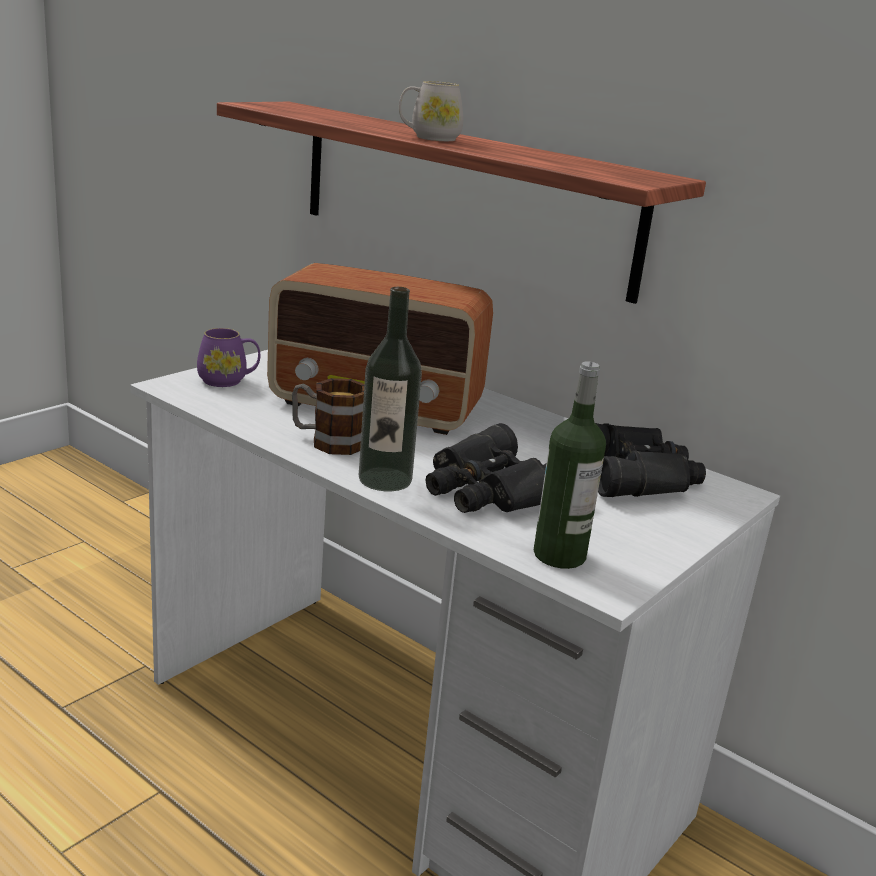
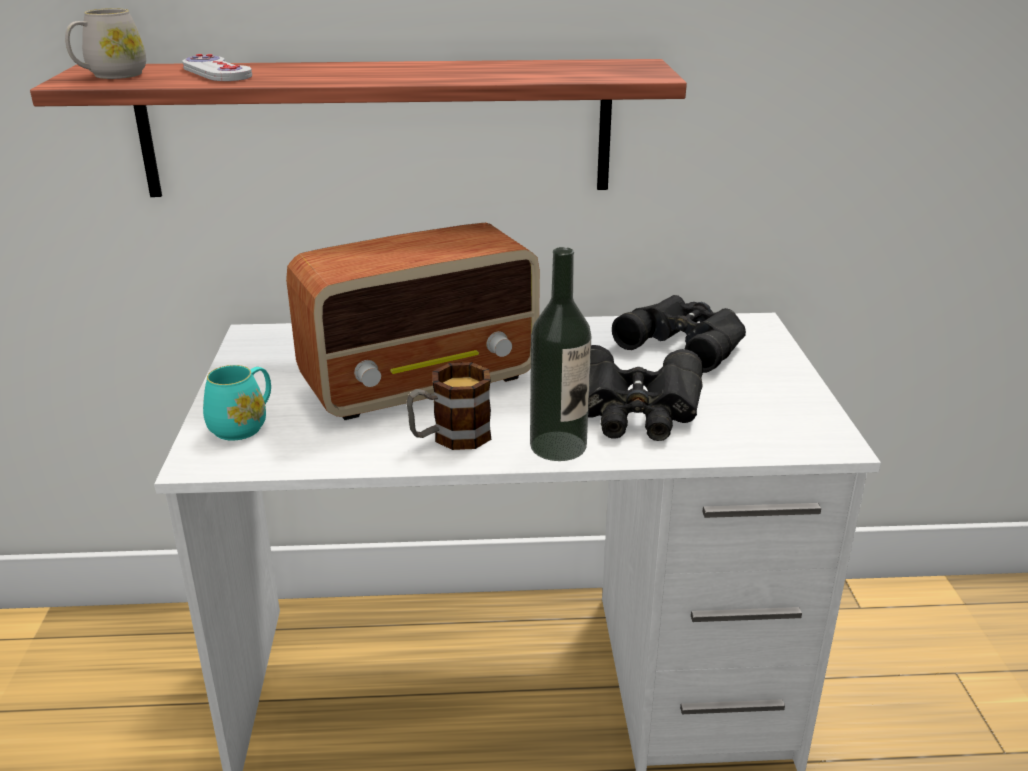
camera: 40 degrees left, 5 degrees up
(228, 380) = (244, 425): purple mug -> turquoise mug
(342, 117) = (217, 72): none -> white game controller
(429, 138) = (375, 75): white mug -> white mug (110, 76)
(559, 555) = (768, 436): bottle -> none

